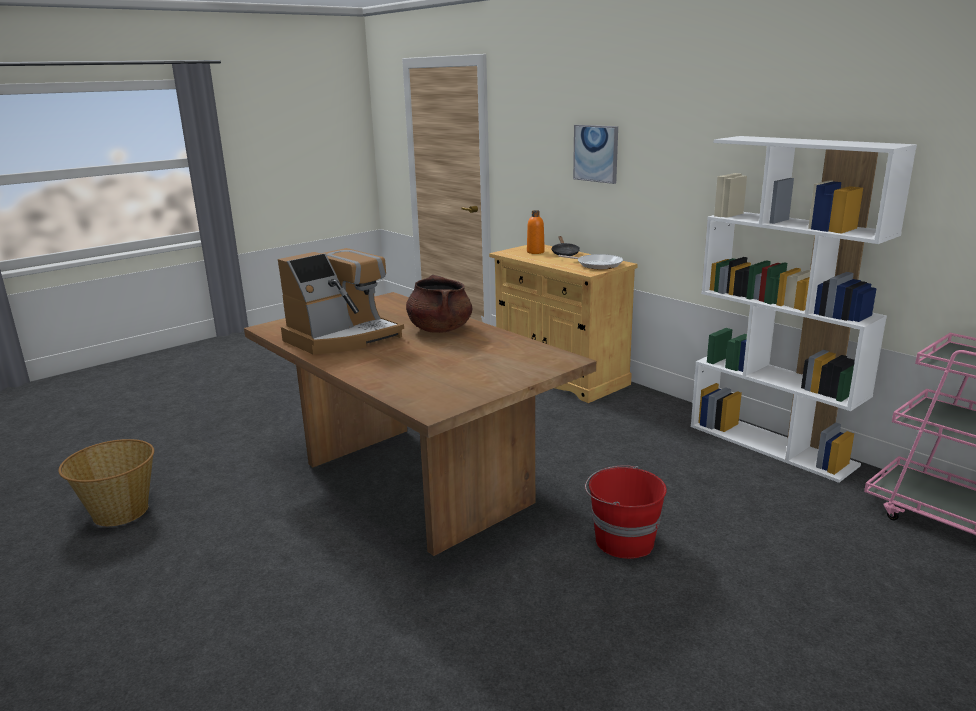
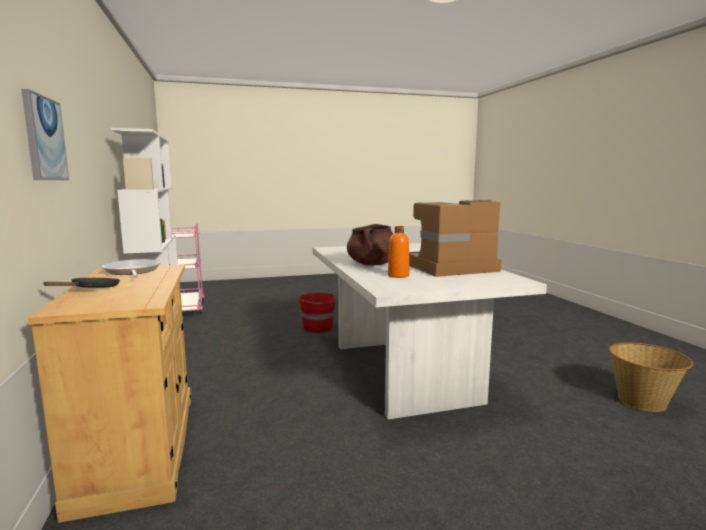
camera: 155 degrees left, 10 degrees down
(414, 482) = (403, 371): brown dining table -> white dining table
(535, 252) = (111, 297): orange bottle -> orange bottle (398, 275)

